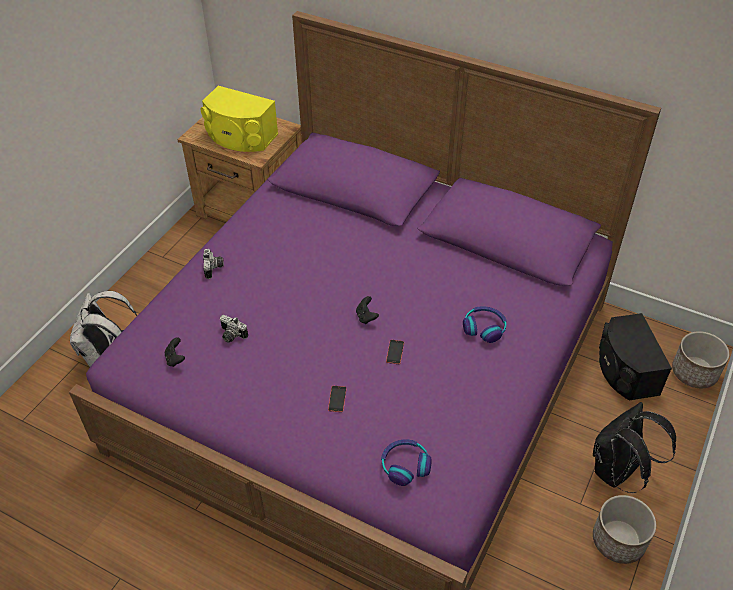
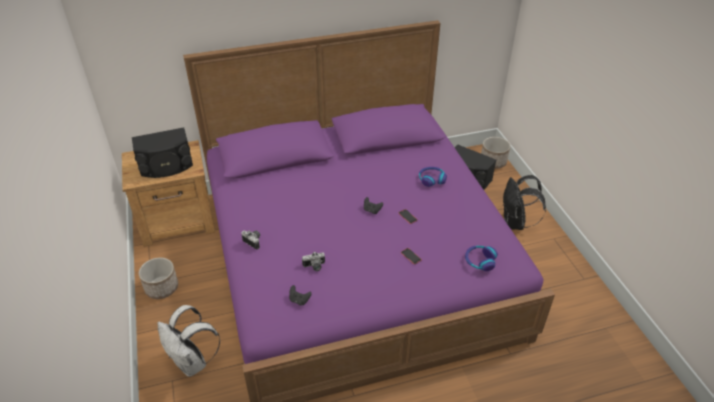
camera: 45 degrees left, 5 degrees down
(240, 137) = (166, 166): yellow speaker -> black speaker
(618, 540) = (548, 250): planter -> planter (162, 287)

